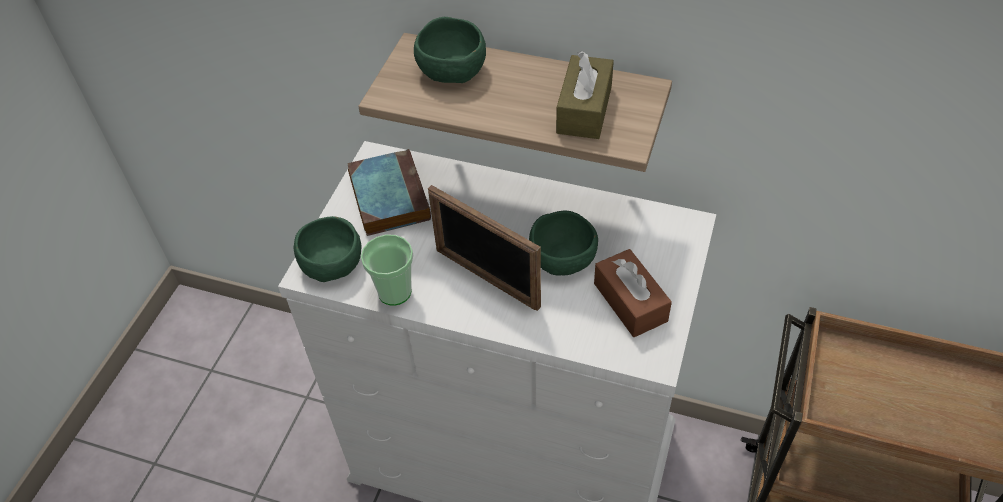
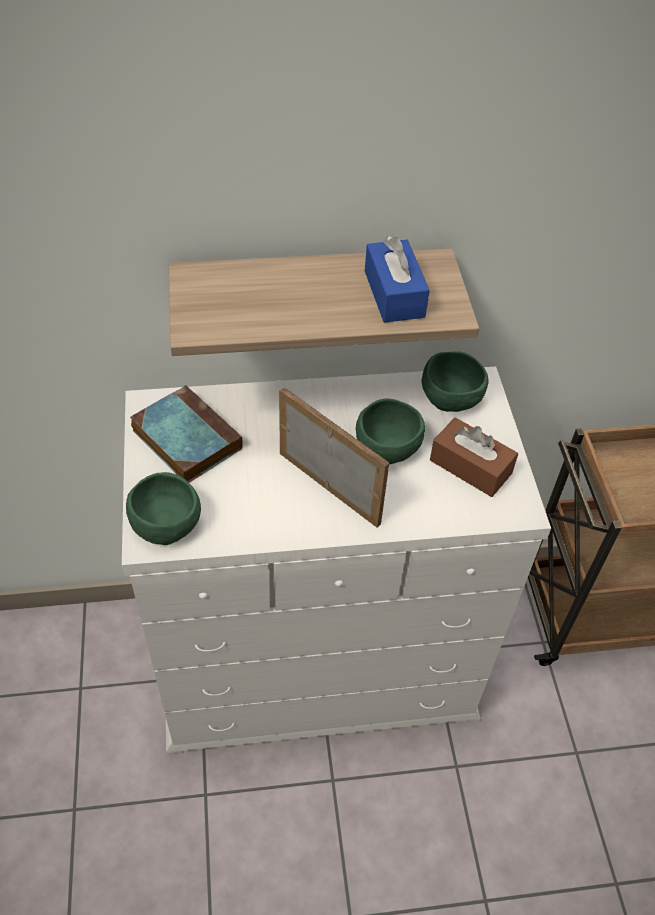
camera: 30 degrees left, 0 degrees up
(394, 292) = (248, 530): cup -> none
(453, 70) = (244, 288): green bowl -> green bowl (452, 397)
(486, 278) = (329, 487): picture frame -> picture frame turned 150 degrees counterclockwise
(584, 109) = (394, 294): brown tissue box -> blue tissue box

